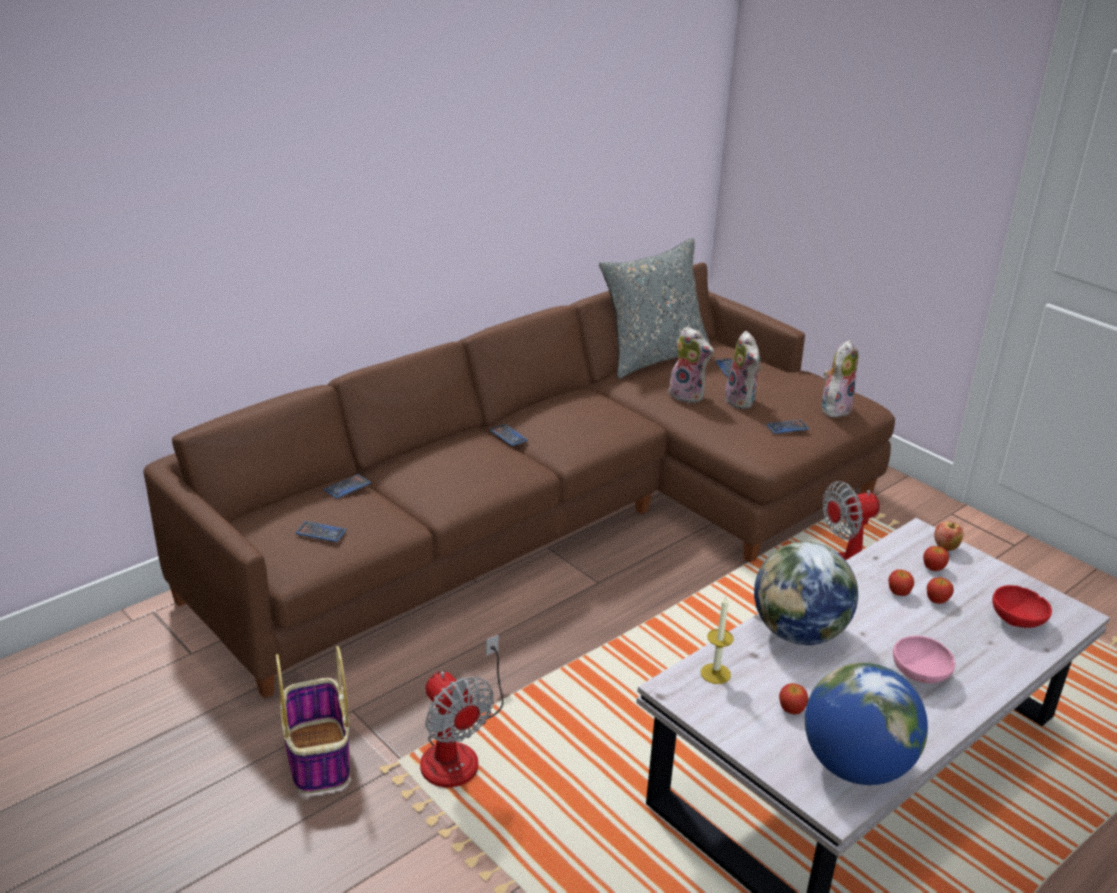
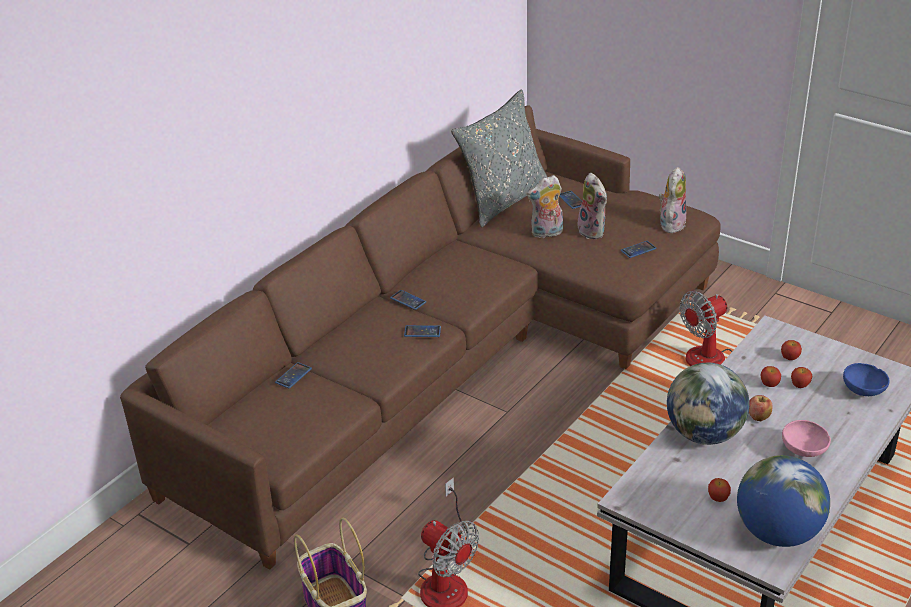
camera: 10 degrees left, 5 degrees up
(321, 532) = (290, 422): phone -> phone (422, 332)
(688, 395) = (546, 233): plush toy -> plush toy turned 135 degrees clockwise
(715, 673) = (652, 481): candle -> none
(945, 547) = (794, 338): apple -> apple (758, 417)
(1018, 622) = (864, 391): red bowl -> blue bowl

